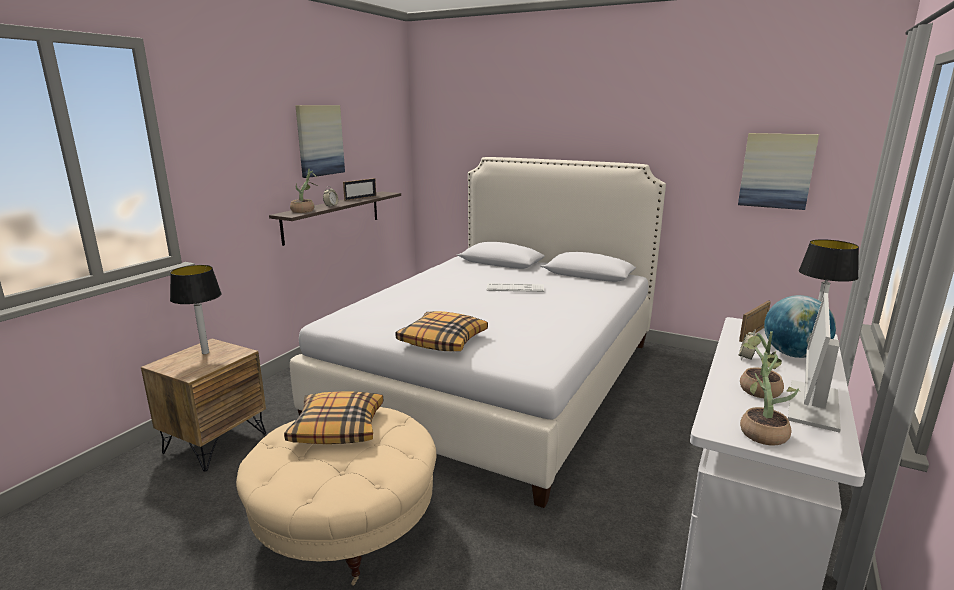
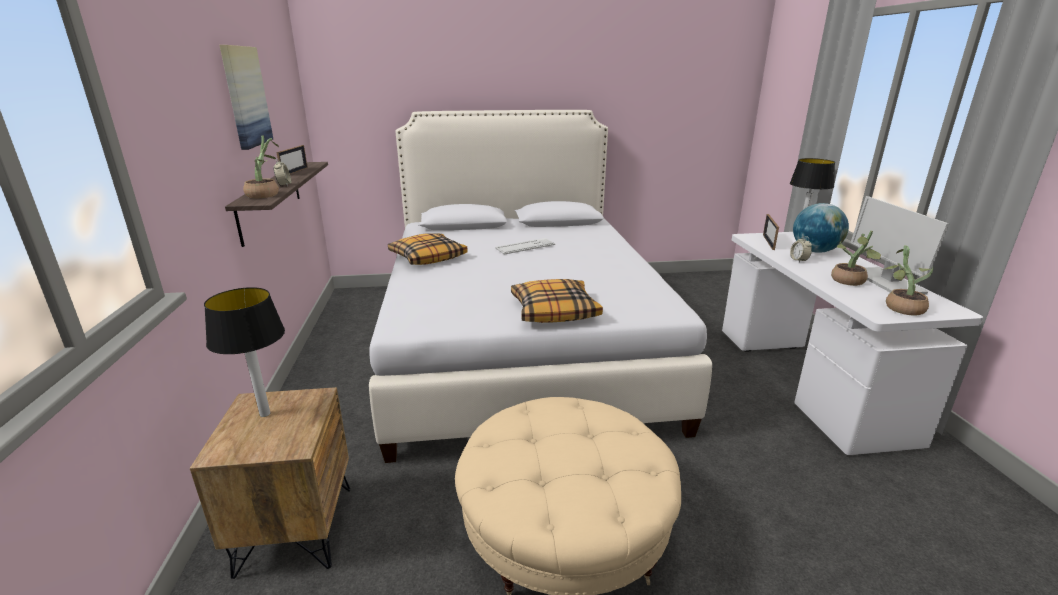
camera: 35 degrees left, 5 degrees up
(338, 427) = (536, 435): pillow -> pillow (428, 257)
(776, 170) = (690, 109): picture -> none

